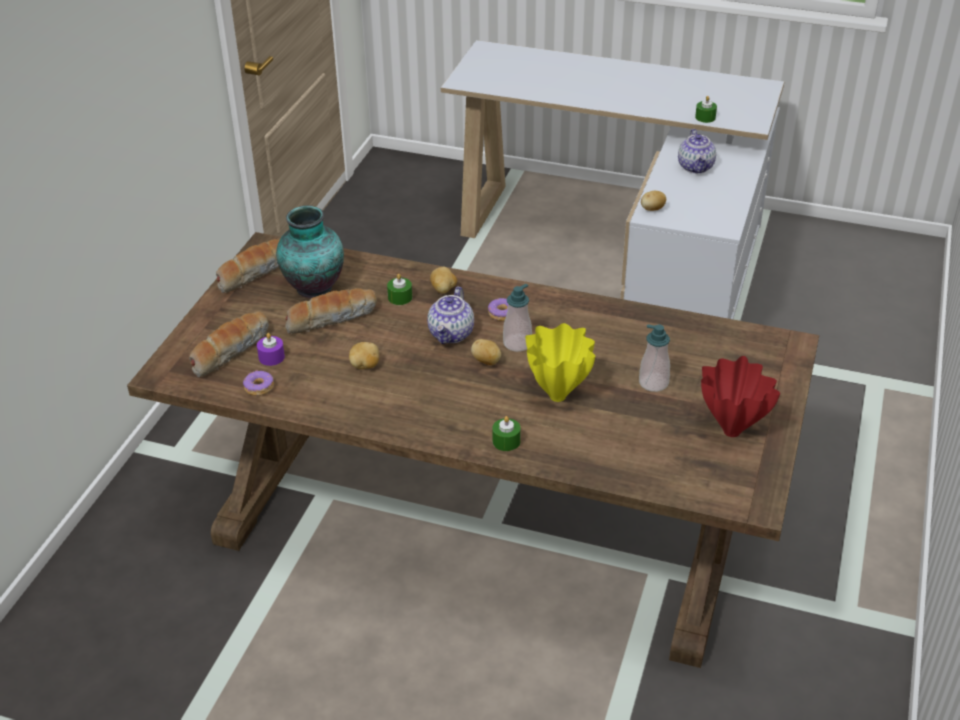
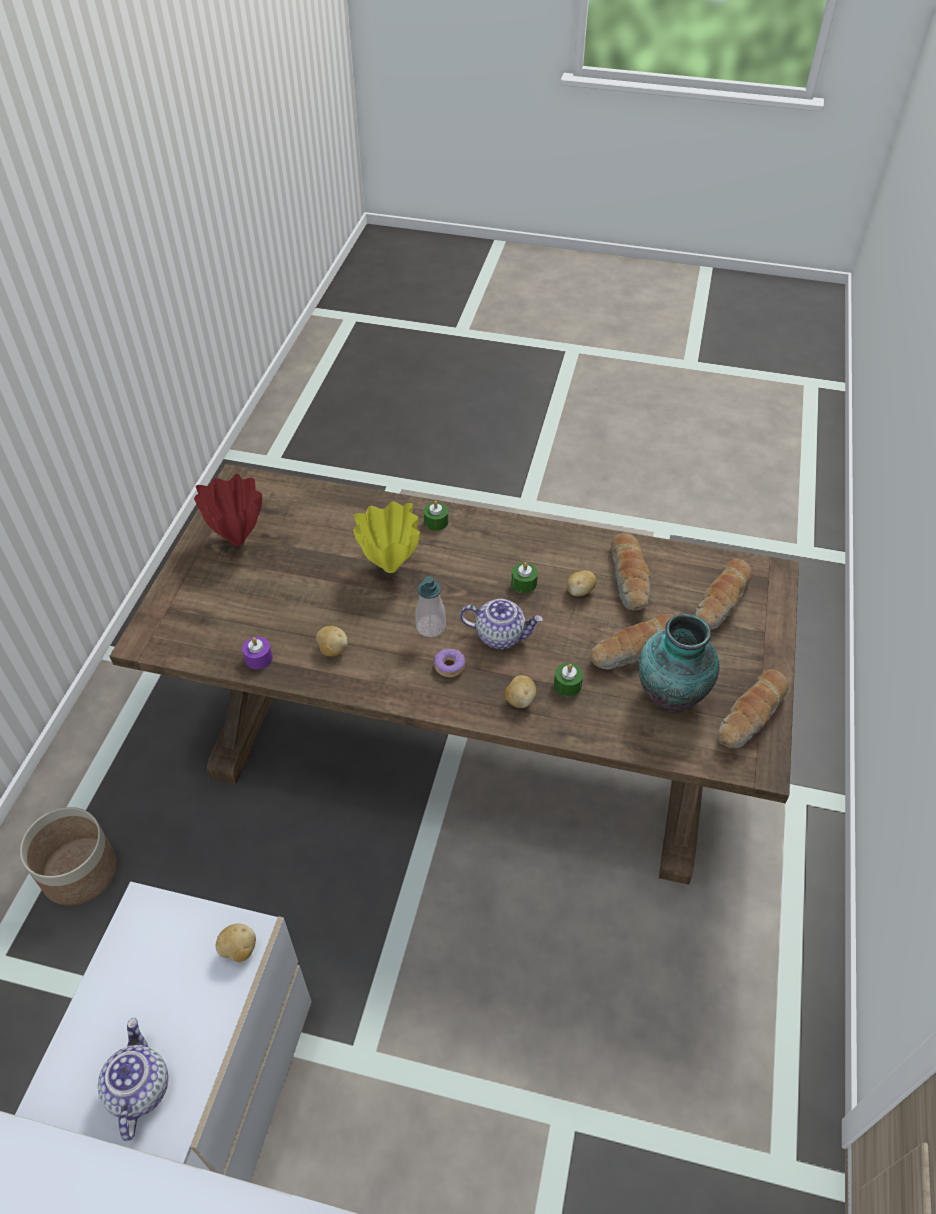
camera: 175 degrees right, 10 degrees up
(259, 388) = (672, 562): donut -> none
(271, 357) = (676, 597): purple candle -> purple candle (258, 658)
(310, 375) = (630, 579): none -> bread
(451, 334) = (500, 635): teapot -> teapot turned 90 degrees clockwise
(486, 361) = (460, 603): potato -> potato (332, 649)
(653, 383) = (297, 586): soap dispenser -> none
(705, 117) = (87, 1171): green candle -> green candle (524, 583)
(834, 430) = (79, 872): none -> planter

